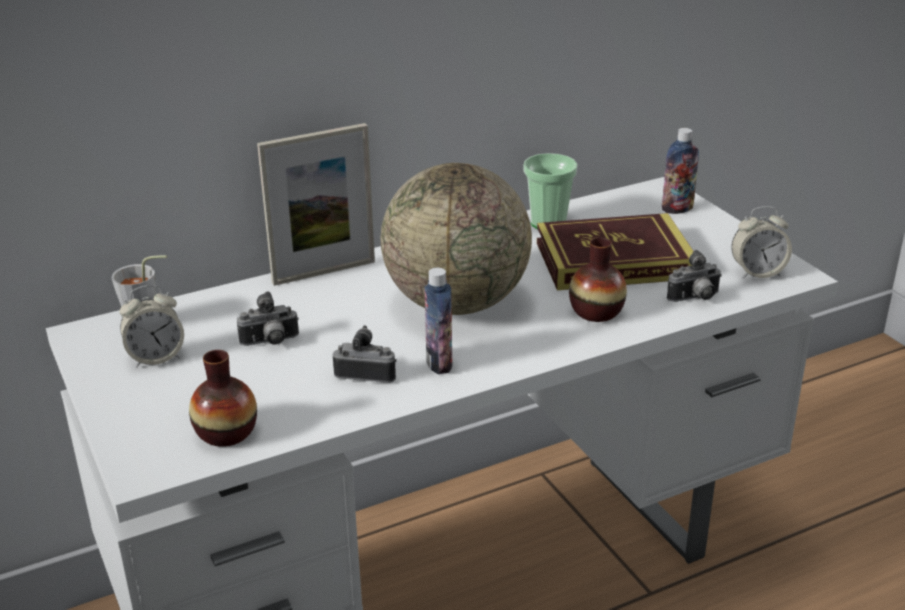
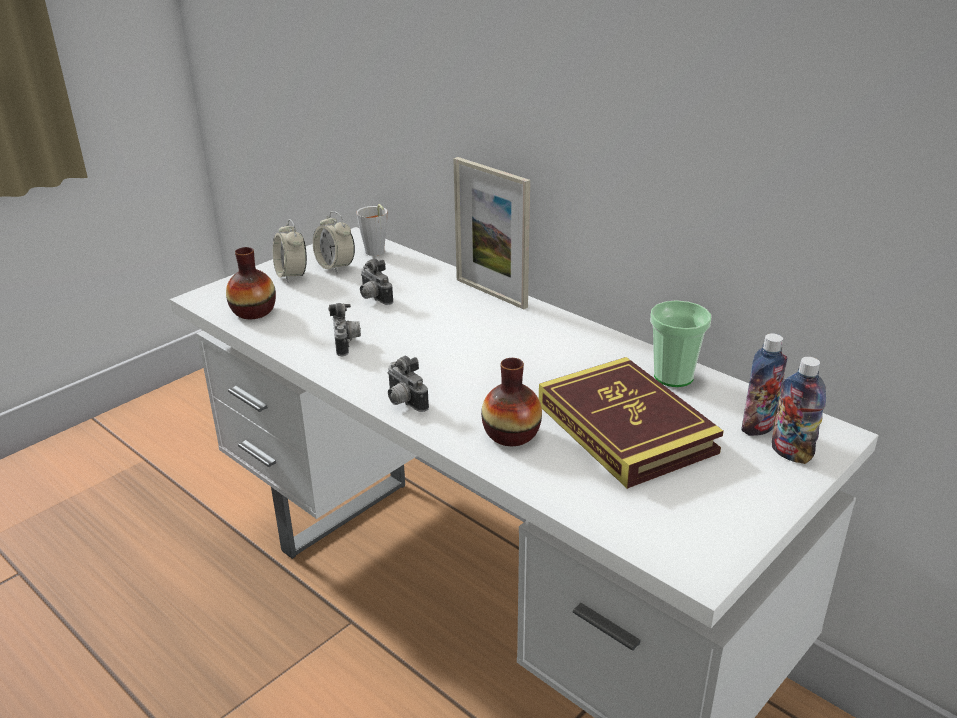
camera: 70 degrees right, 0 degrees up
(439, 363) = (377, 371): bottle -> bottle (758, 427)
(457, 303) = (479, 359): globe -> none
(695, 299) = (580, 494): camera -> camera (403, 402)
(757, 272) = (679, 534): alarm clock -> alarm clock (292, 275)

